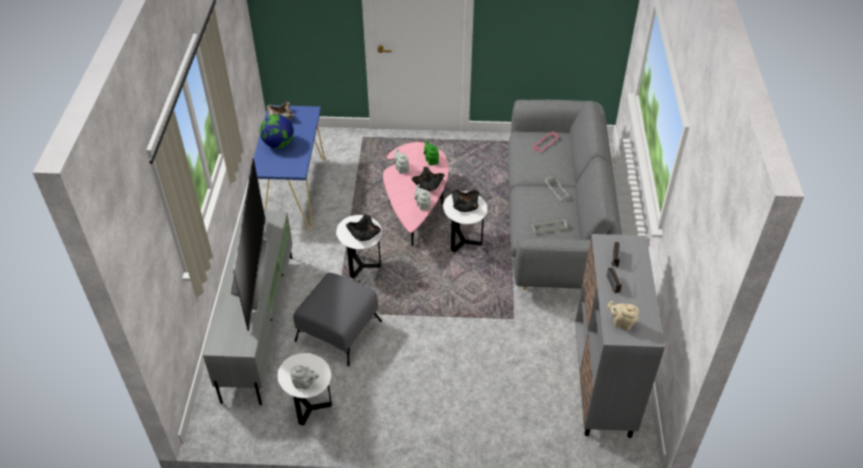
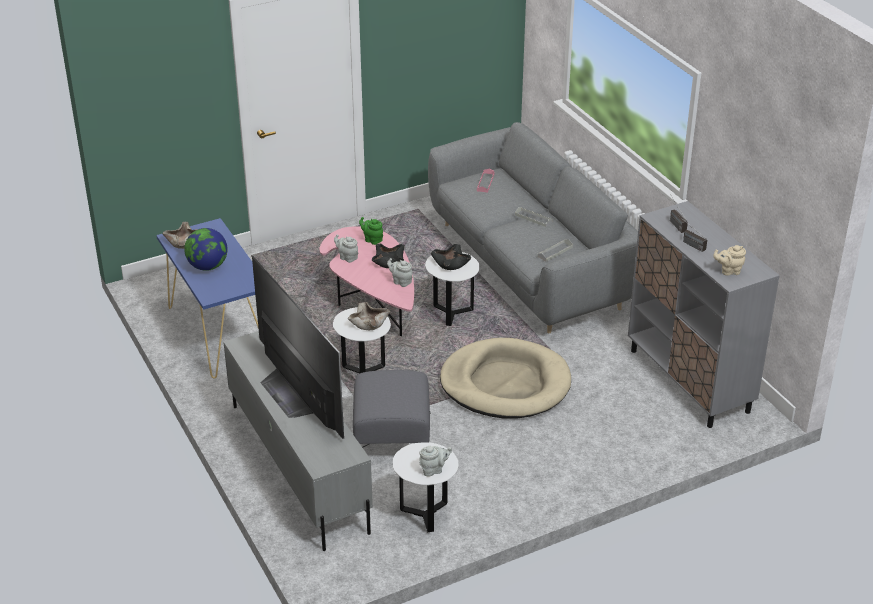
camera: 30 degrees left, 10 degrees down
(364, 233) = (368, 322): black bowl -> beige bowl
(455, 320) = (505, 384): none -> beige dog bed

